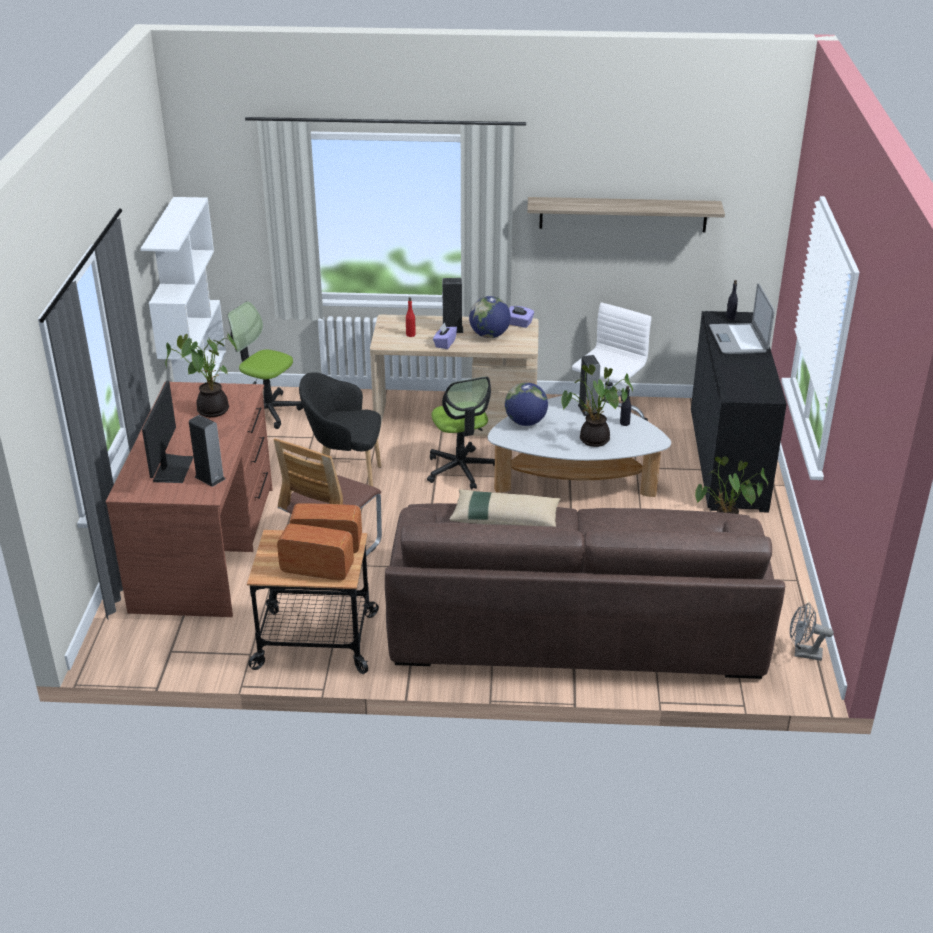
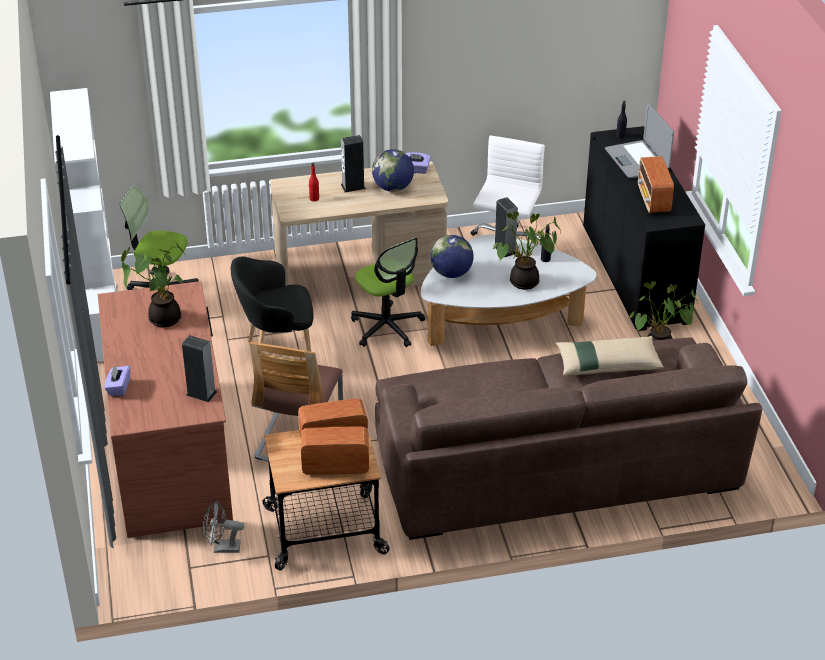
camera: 15 degrees left, 5 degrees up
(172, 468) = (158, 389): monitor -> none
(445, 343) = (353, 204): purple tissue box -> purple tissue box (118, 388)
(505, 518) = (477, 380): beige pillow -> beige pillow (607, 363)
(623, 214) = (507, 48): shelf -> none
(740, 375) = (653, 200): none -> radio
(803, 653) = (766, 458): grey fan -> grey fan (222, 548)

